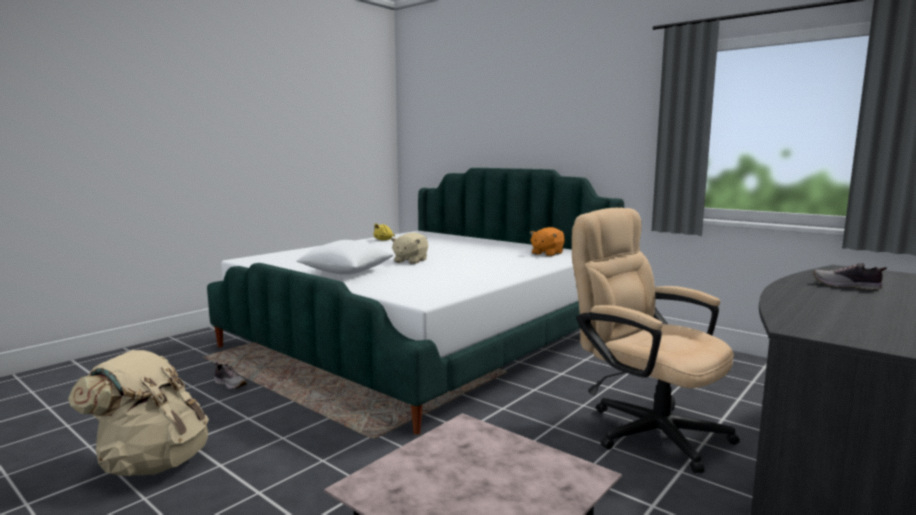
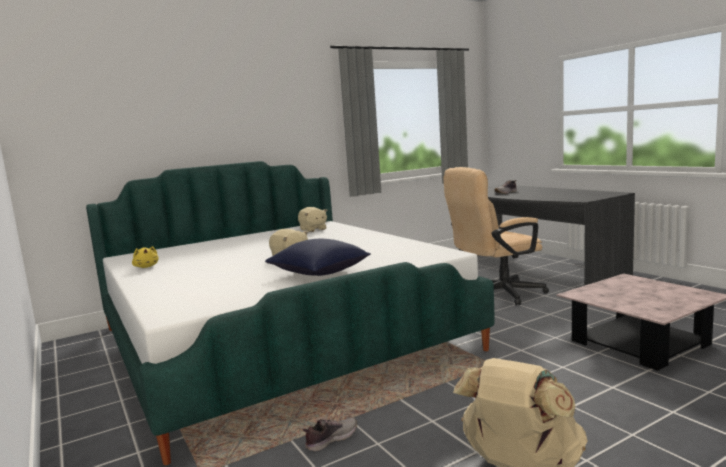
camera: 70 degrees left, 0 degrees up
(346, 272) = (319, 273): white pillow -> blue pillow
(546, 253) = (313, 229): orange plush toy -> beige plush toy

